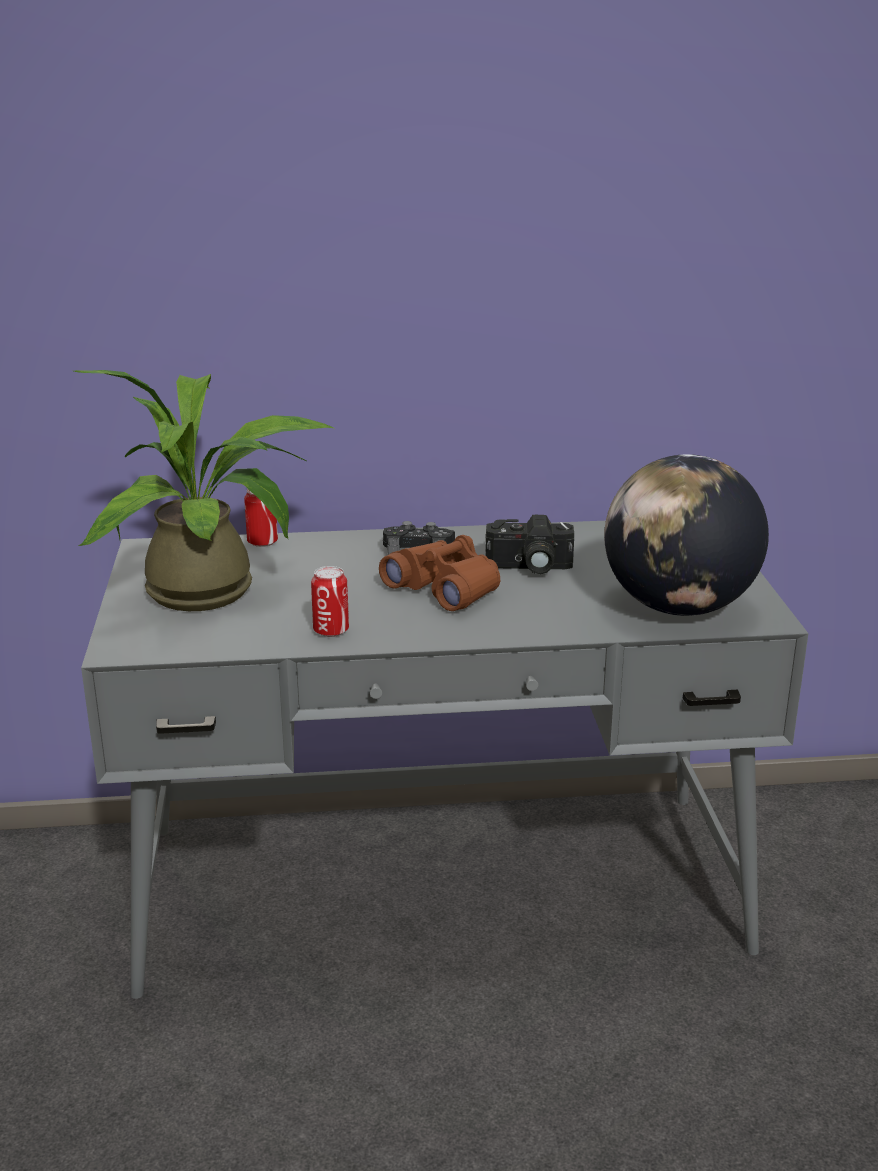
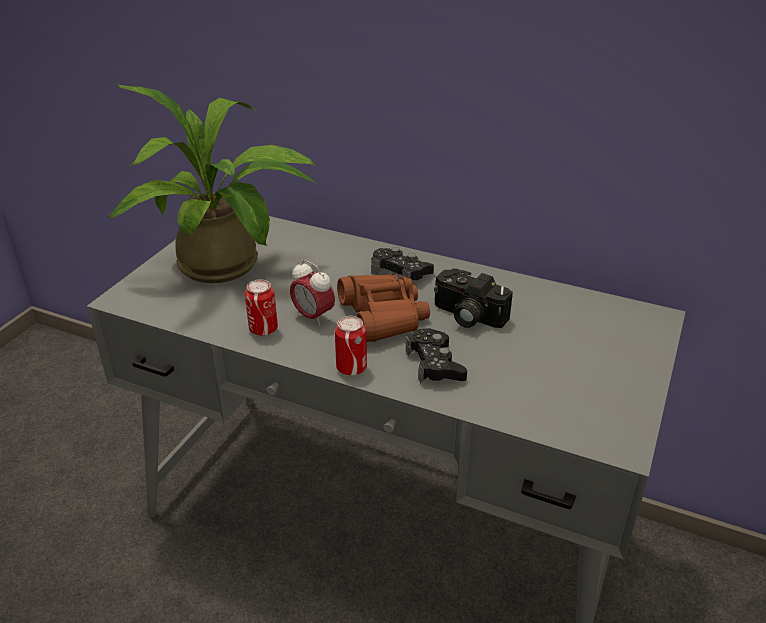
camera: 30 degrees right, 10 degrees up
(262, 542) = (302, 233): can -> can (351, 368)
(372, 607) = (313, 317): none -> alarm clock
(543, 610) = (435, 364): none -> black game controller
(678, 607) = (552, 401): globe -> none

